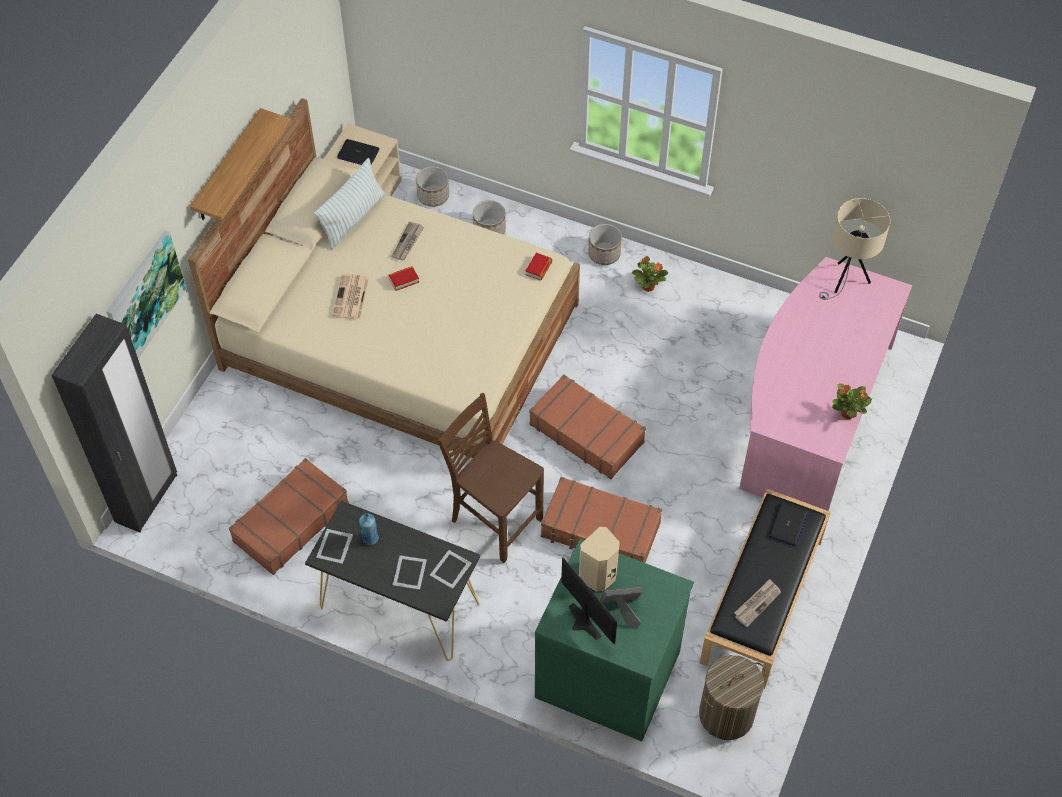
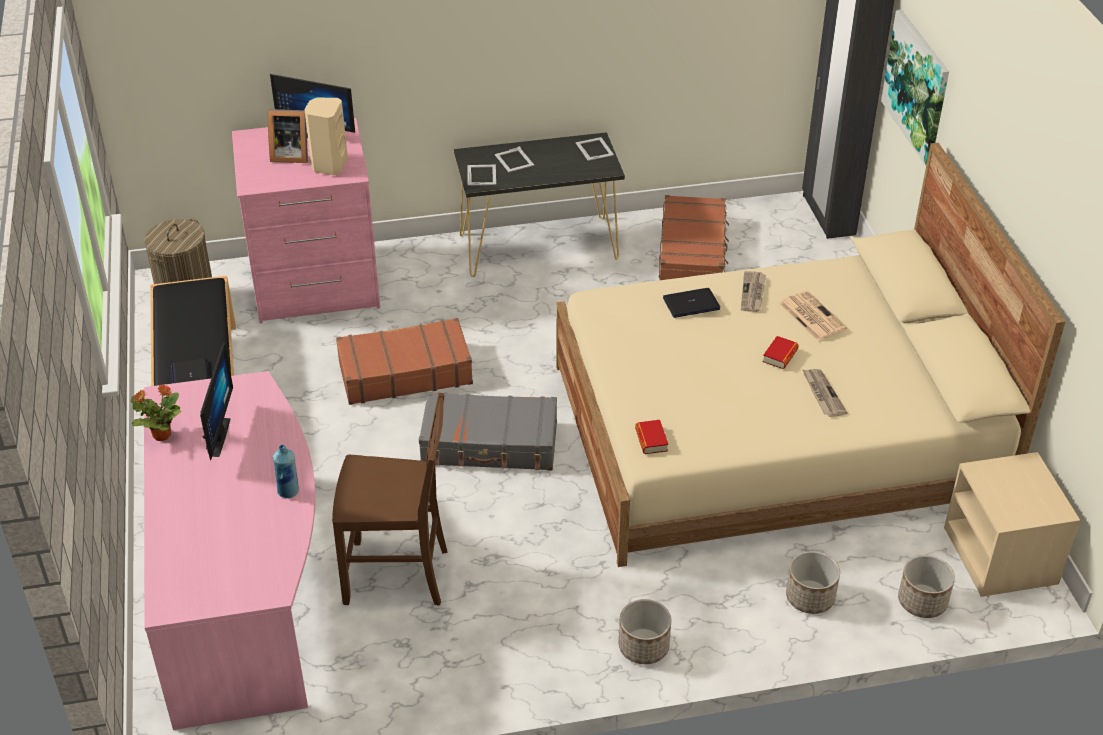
camera: 145 degrees right, 15 degrees down
(228, 167) = (1001, 179): shelf -> none
(353, 218) = (910, 388): pillow -> none
(358, 154) = (1016, 489): laptop -> laptop (691, 304)
(370, 538) = (570, 164): blue bottle -> blue bottle (288, 491)
(495, 520) = (514, 335): brown chair -> brown chair (399, 576)
(587, 433) = (490, 444): brown suitcase -> grey suitcase
(608, 672) = (315, 284): green dresser -> pink dresser
(622, 610) = (290, 155): picture frame -> picture frame turned 45 degrees clockwise
(648, 286) = (553, 635): potted plant -> none
(757, 603) = (188, 308): newspaper -> newspaper (753, 293)
(814, 393) = (214, 437): none -> monitor
(845, 281) = (243, 585): beige table lamp -> none

